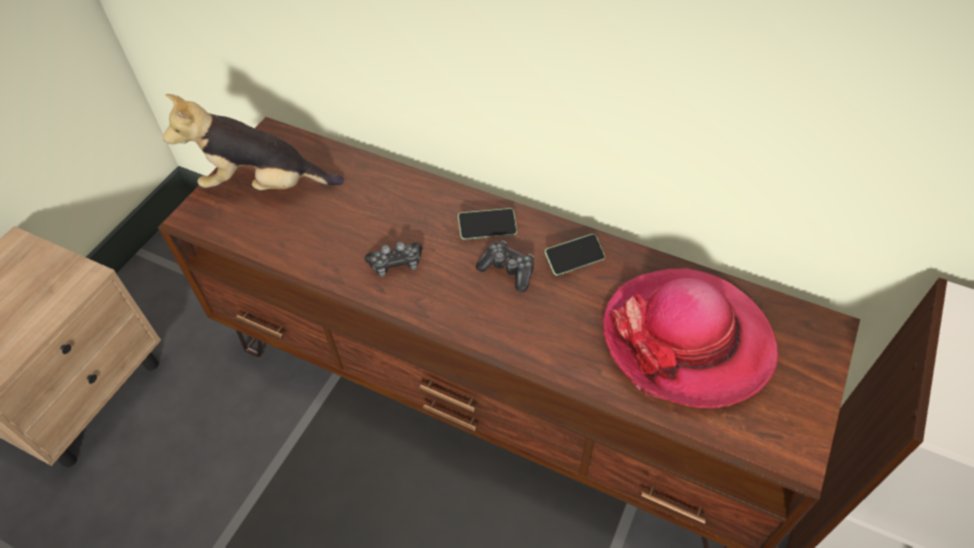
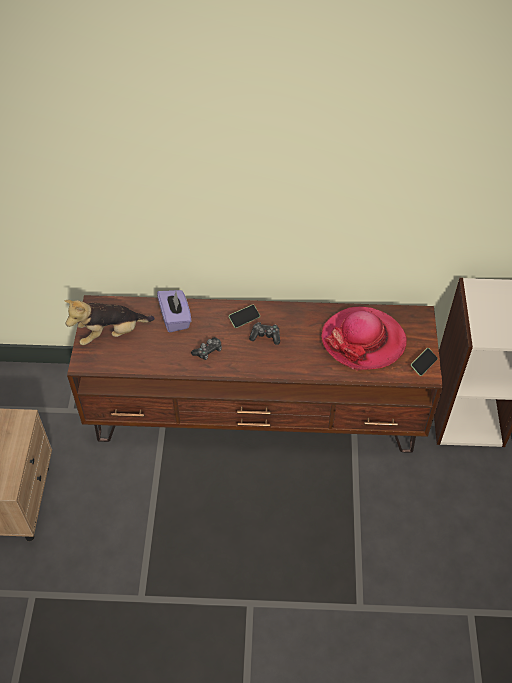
camera: 25 degrees left, 0 degrees up
(376, 193) = (175, 318): none -> purple tissue box
(574, 260) = (294, 320): phone -> phone (423, 364)

